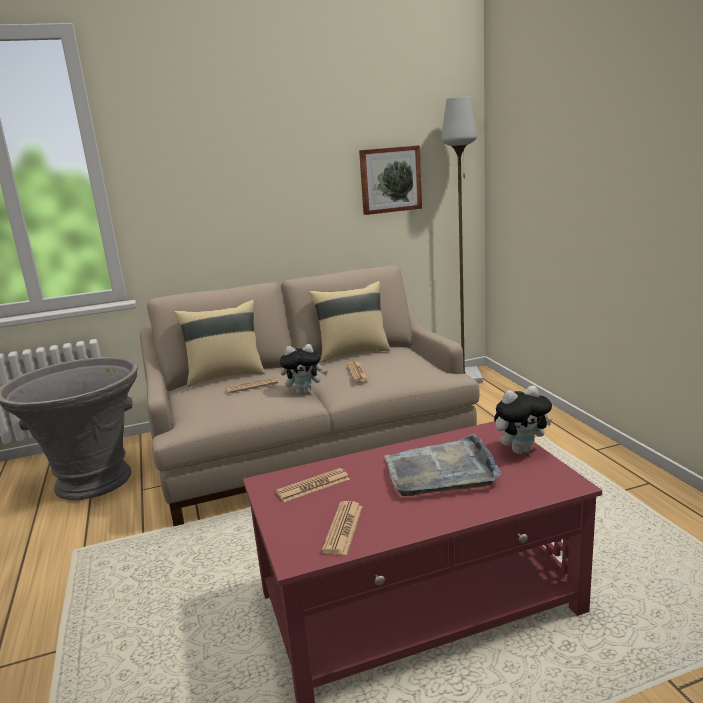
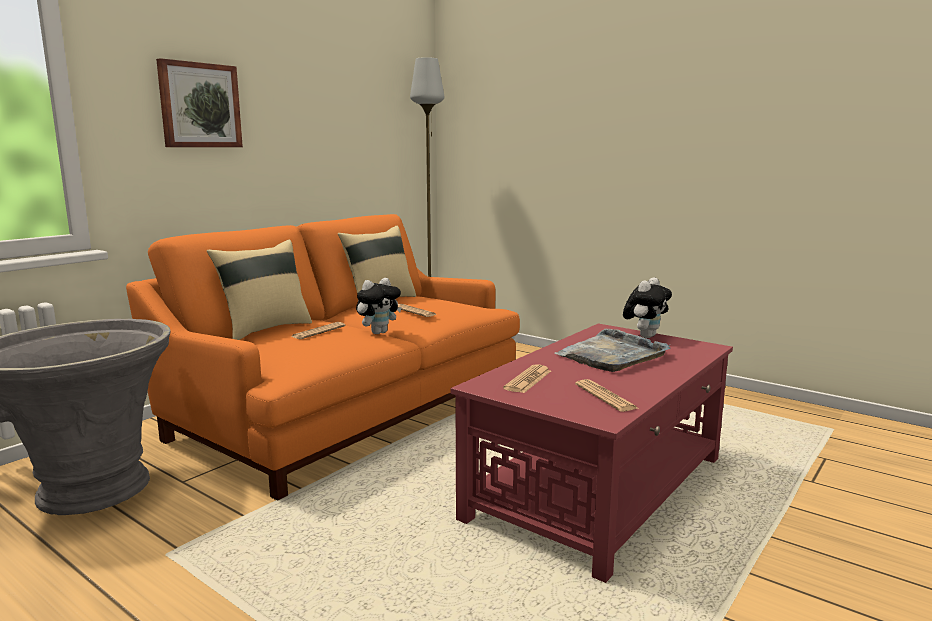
camera: 35 degrees left, 5 degrees down
(310, 447) = (348, 408): beige sofa -> orange sofa
(390, 180) = (366, 131): picture -> picture (199, 105)

